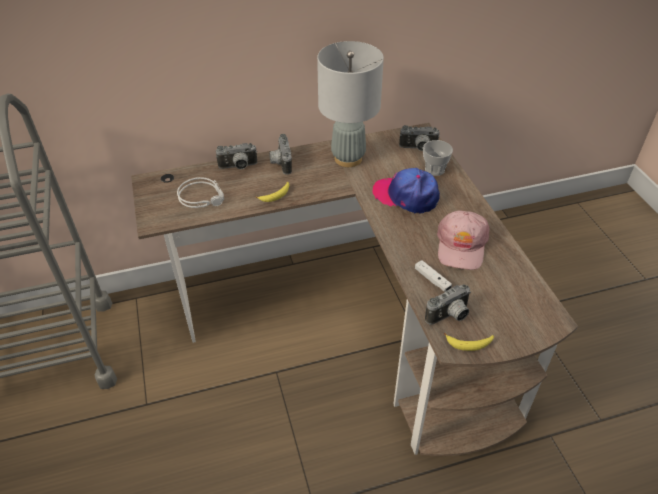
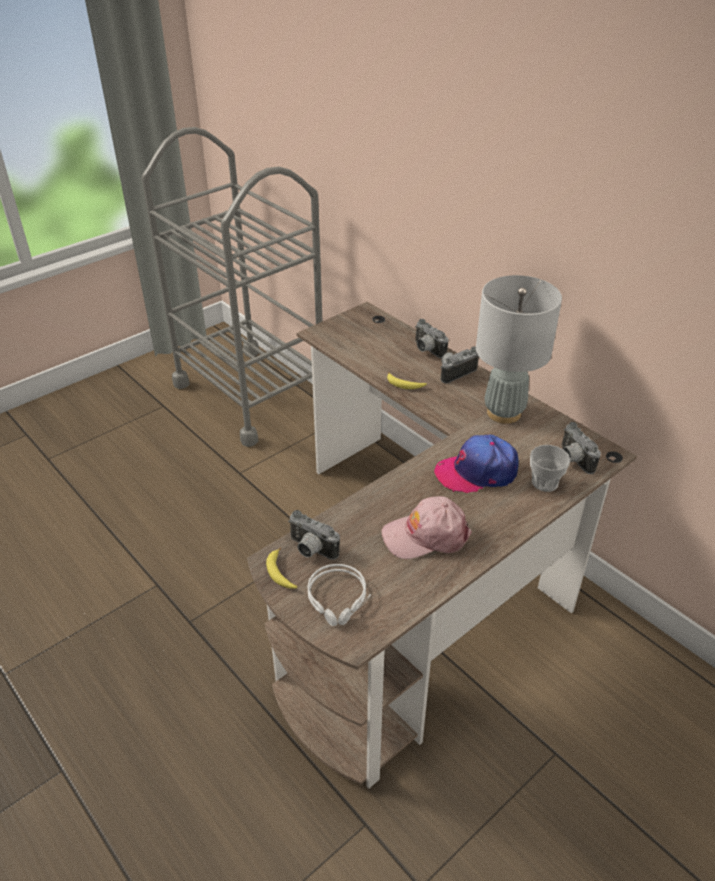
camera: 65 degrees right, 5 degrees down
(203, 197) = (369, 346): grey headphones -> grey headphones (339, 599)
(406, 196) = (477, 472): cap -> cap turned 105 degrees counterclockwise
(432, 279) = (356, 524): white game controller -> none

